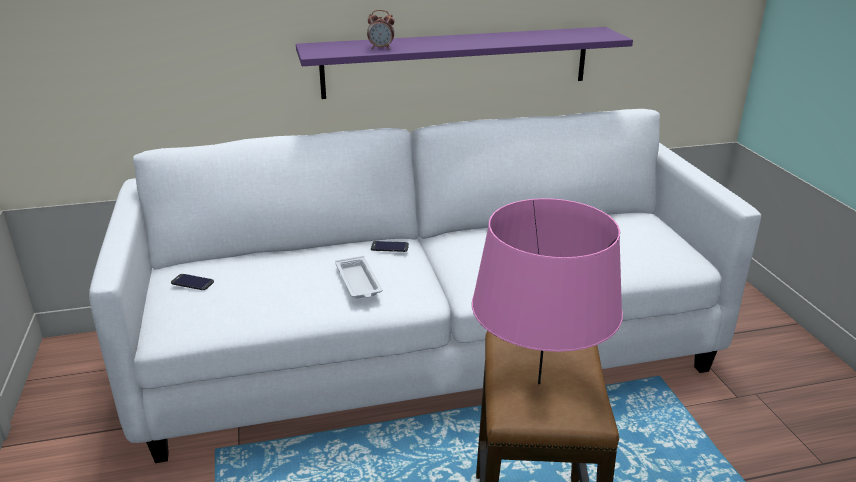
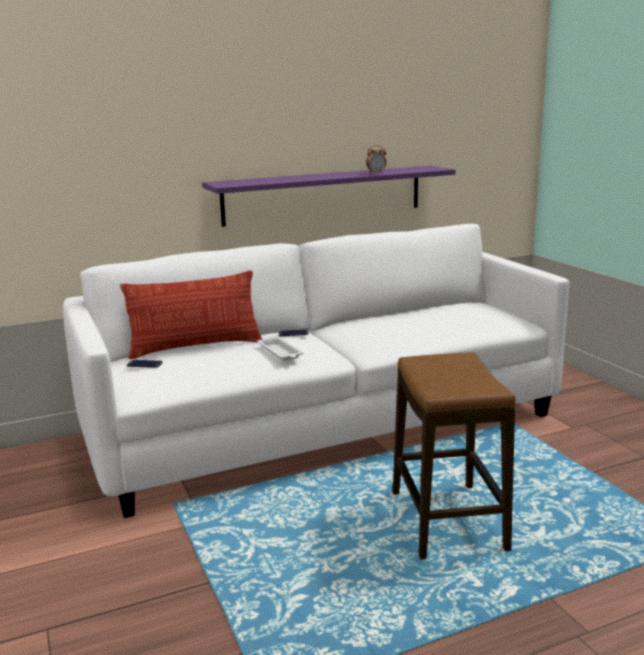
camera: 10 degrees left, 10 degrees down
(266, 257) = (195, 347): none -> pillow
(381, 48) = (272, 180): alarm clock -> alarm clock (376, 173)
(539, 383) = (449, 379): pink table lamp -> none

